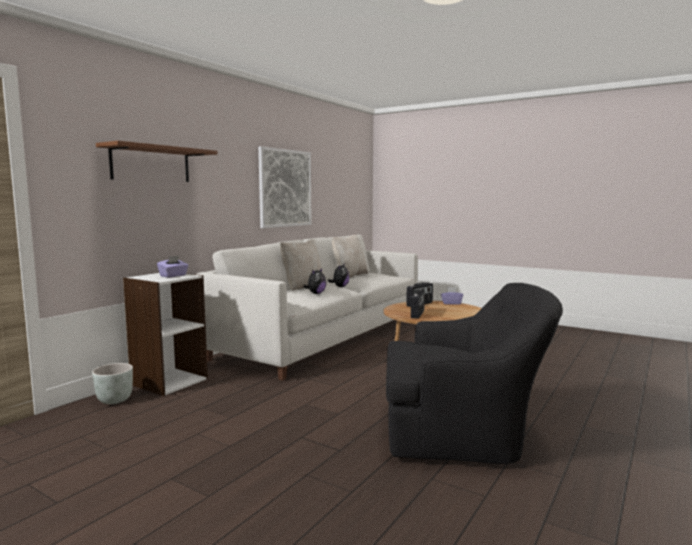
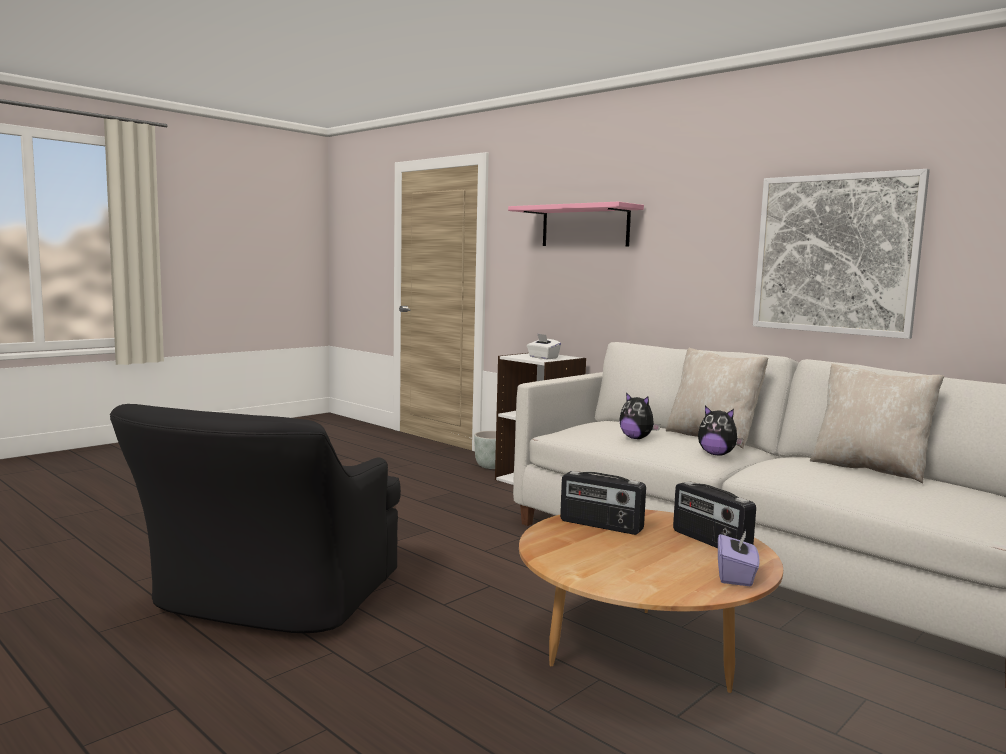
camera: 100 degrees right, 0 degrees up
(151, 164) = (585, 226): brown shelf -> pink shelf
(173, 276) = (543, 358): purple tissue box -> white tissue box

